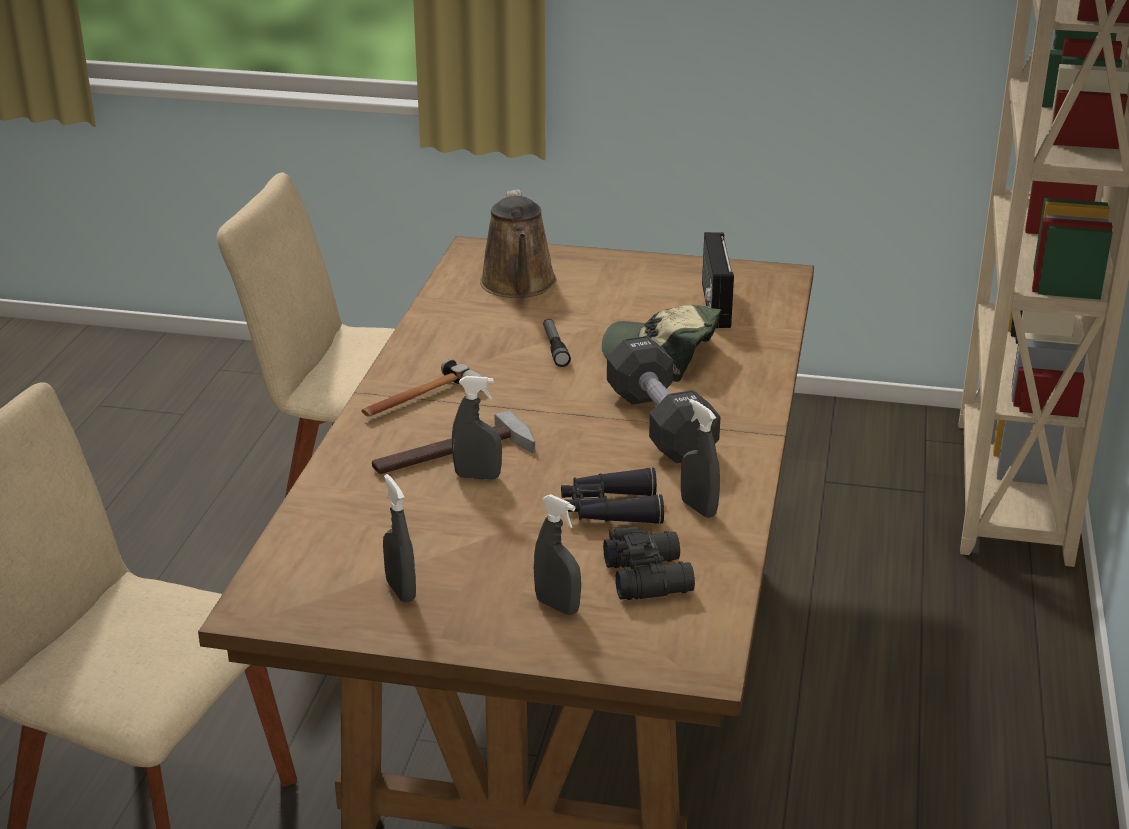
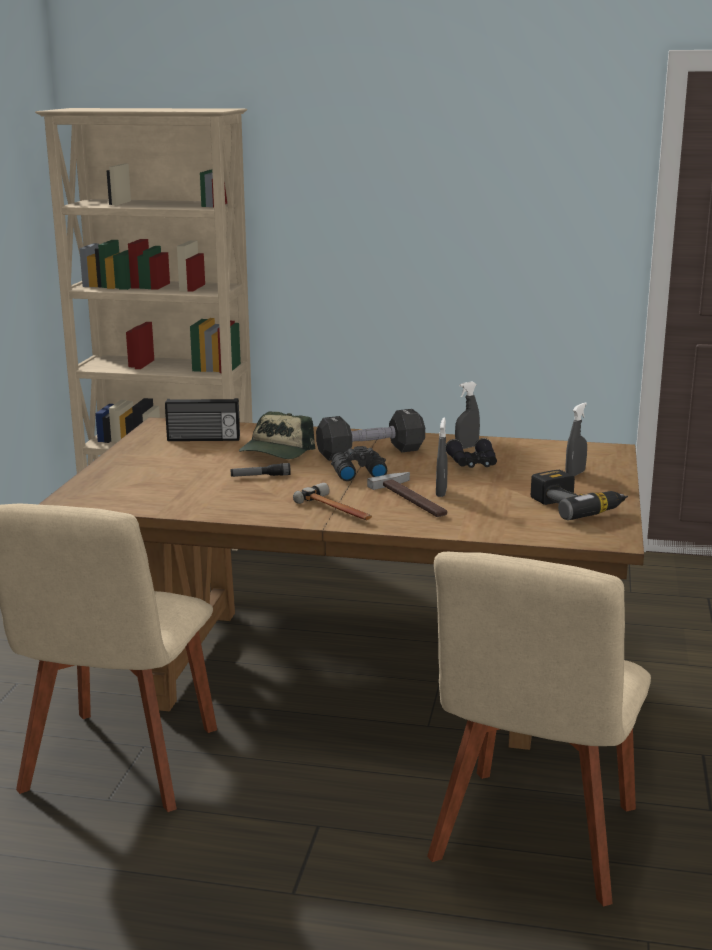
camera: 90 degrees left, 10 degrees down
(400, 591) = (576, 506): grey spray bottle -> power drill
(519, 285) = (148, 487): brown watering can -> none
(649, 576) = (538, 457): black binoculars -> black binoculars (357, 473)

